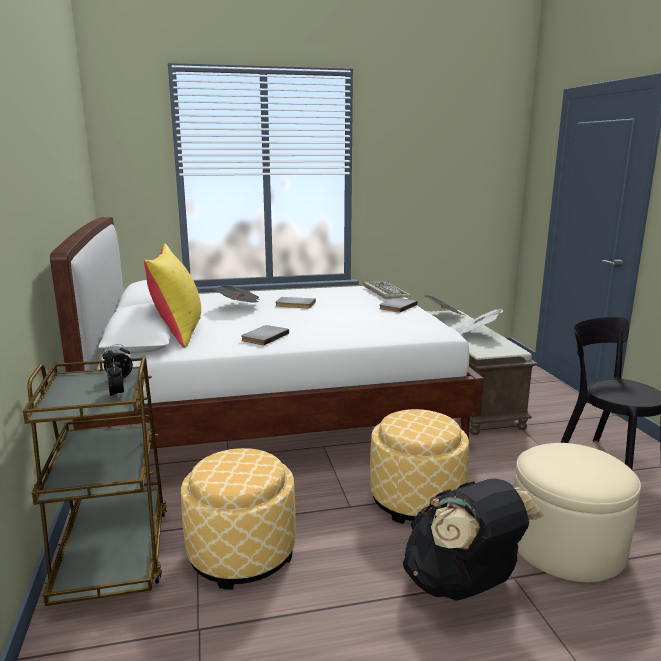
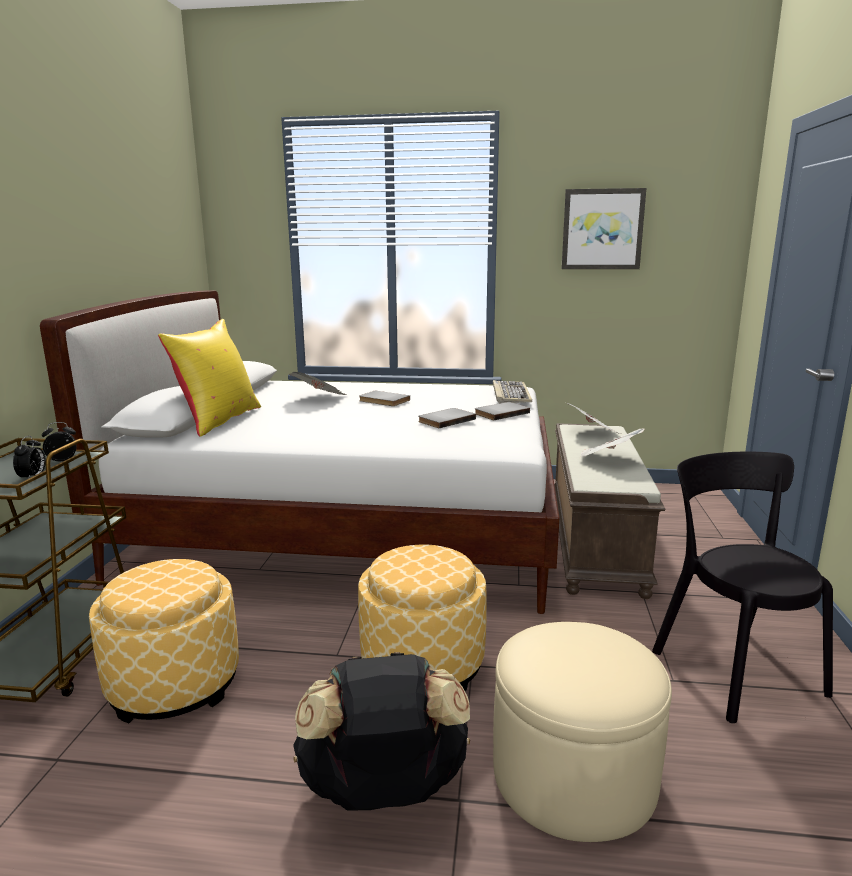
camera: 20 degrees right, 0 degrees up
(263, 337) = (295, 433): grey book -> grey book (445, 420)
(429, 162) = (602, 229): none -> picture

